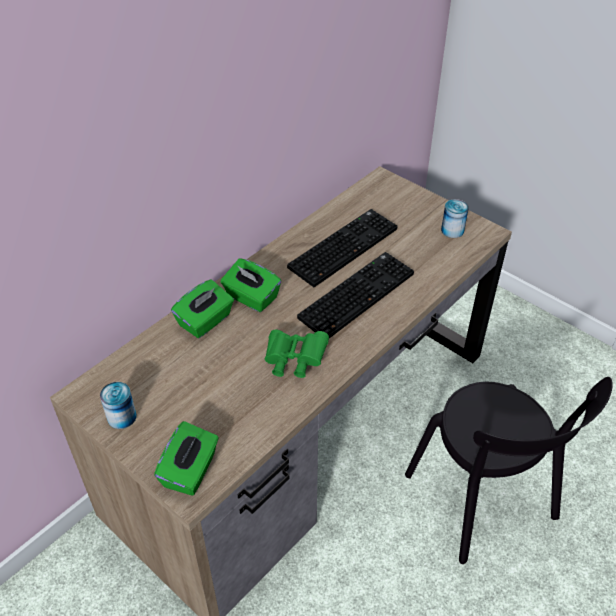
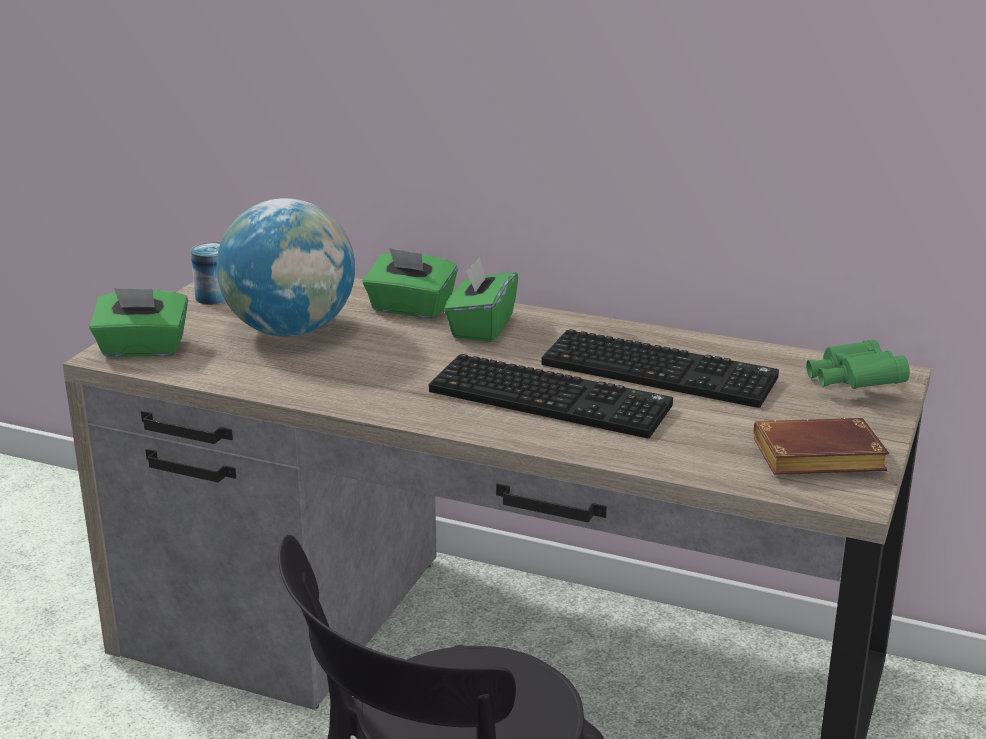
camera: 70 degrees right, 20 degrees down
(205, 385) = (290, 330): none -> globe
(294, 361) = (370, 376): green binoculars -> green binoculars (852, 385)
(452, 230) = (815, 459): can -> brown book

